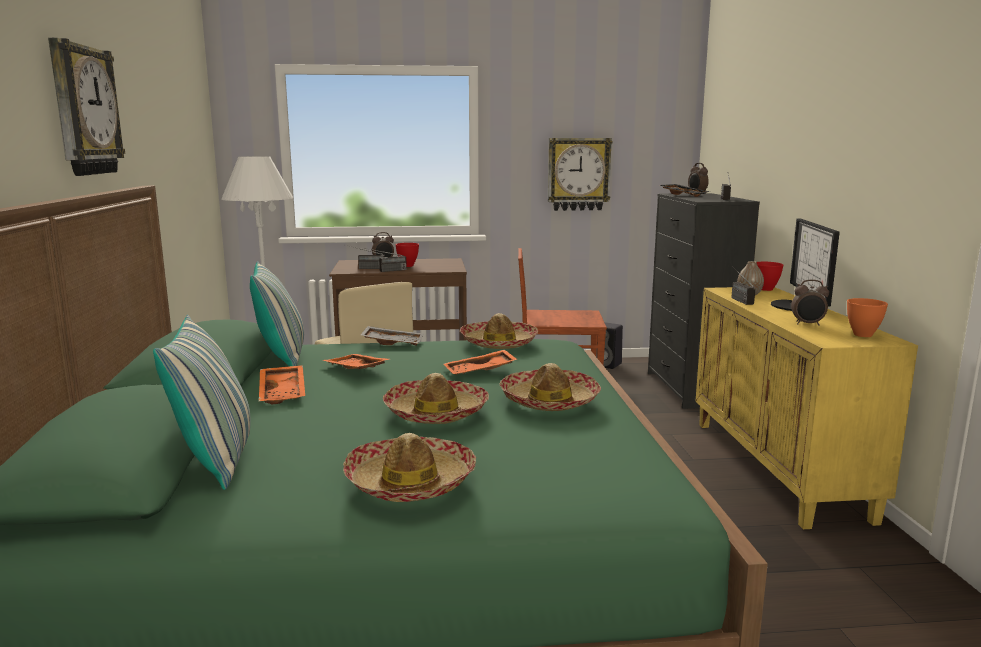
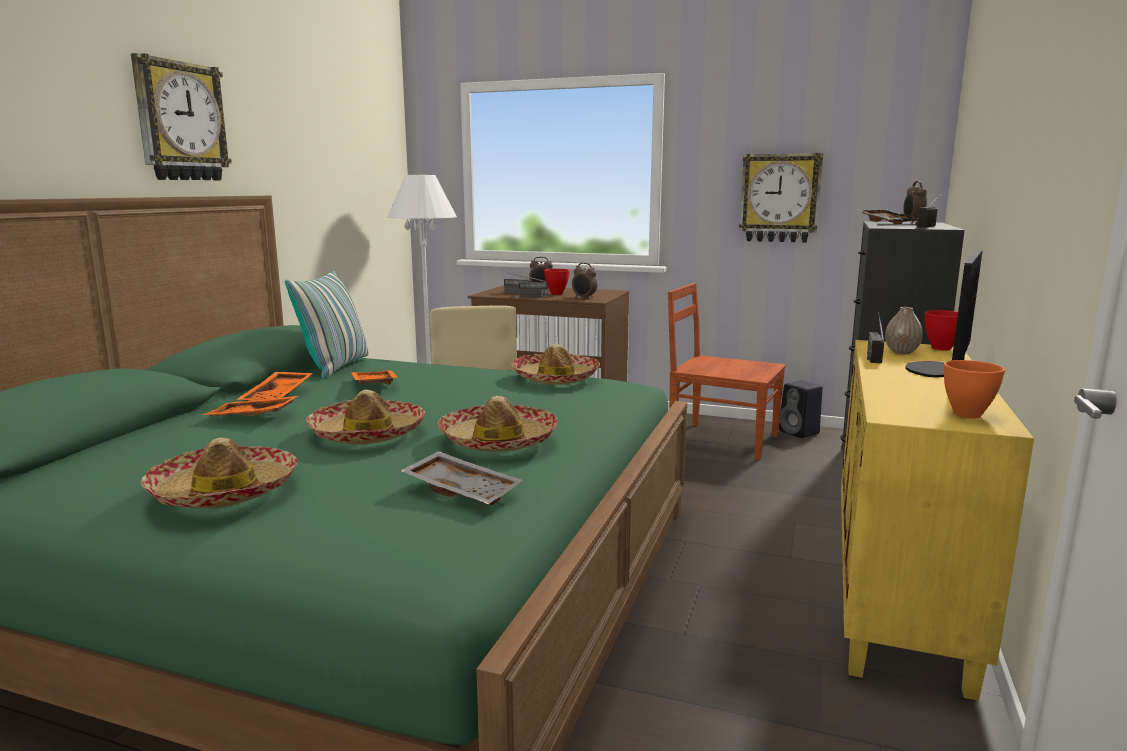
camera: 25 degrees right, 0 degrees up
(216, 459) = (126, 442): pillow -> none
(393, 342) = (454, 366): grey tray -> grey tray (463, 490)
(480, 371) = (483, 402): orange tray -> orange tray (252, 417)
(807, 324) = (909, 393): alarm clock -> alarm clock (584, 298)

